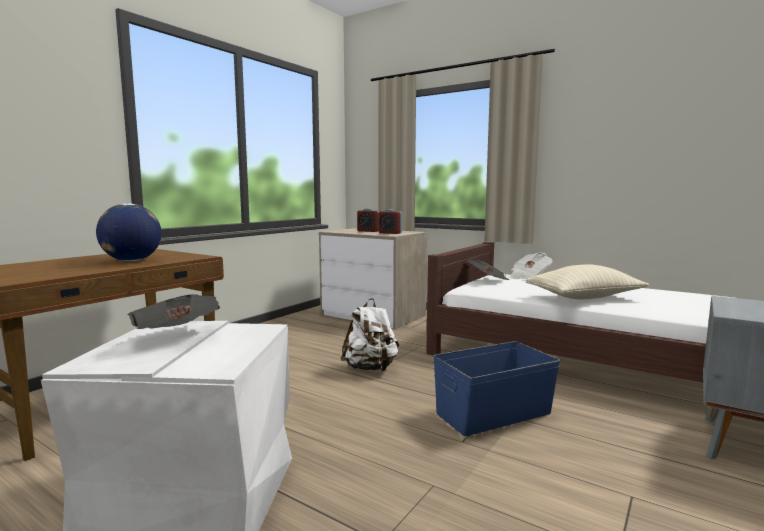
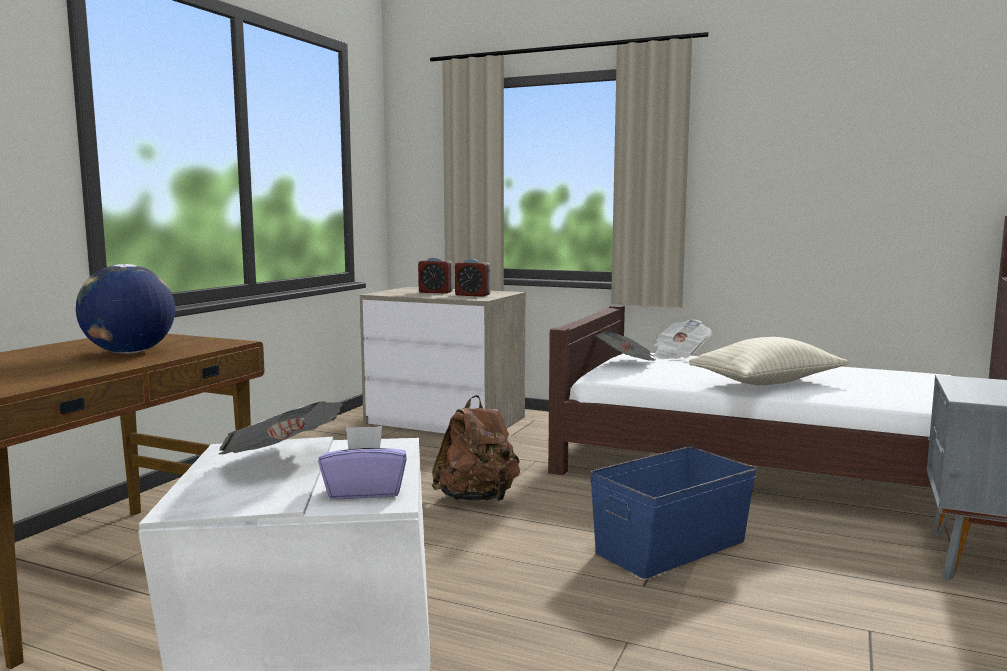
camera: 10 degrees left, 0 degrees up
(212, 361) = (365, 491): none -> purple tissue box
(370, 369) = (477, 499): white backpack -> brown backpack

